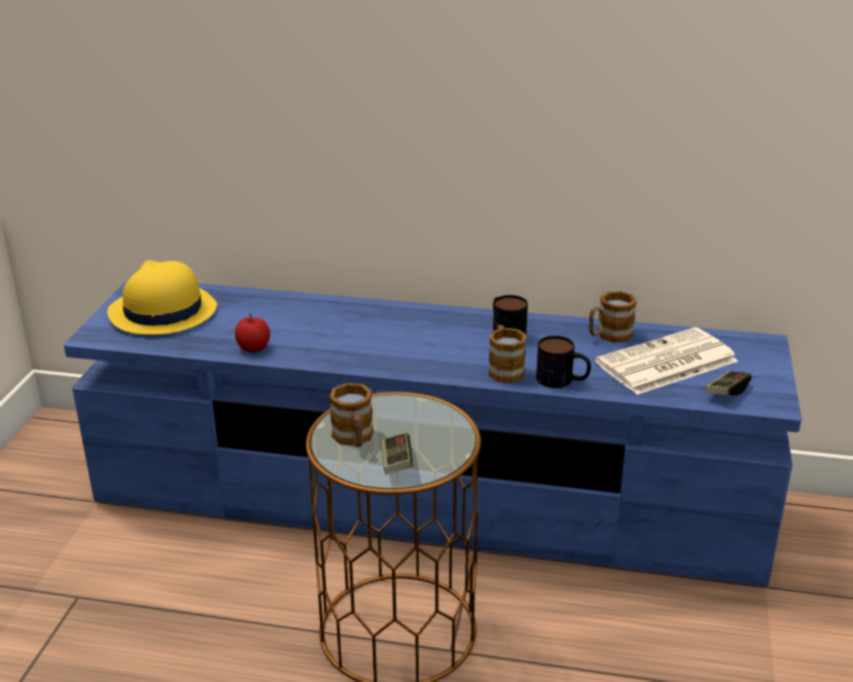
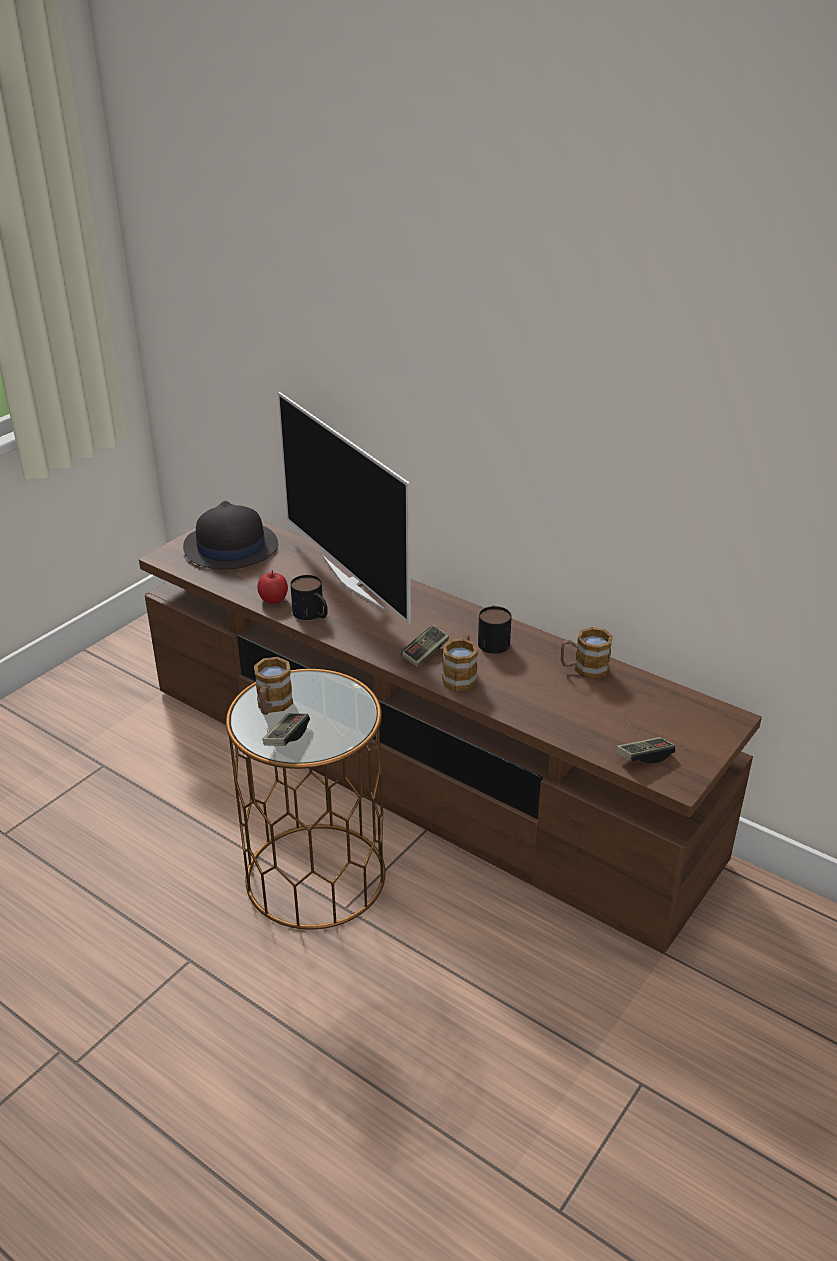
camera: 25 degrees right, 5 degrees up
(162, 312) = (230, 547): yellow hat -> black hat
(324, 314) = (354, 582): none -> television
(427, 499) = (418, 770): blue tv stand -> brown tv stand
(452, 358) = (425, 653): none -> game controller
(562, 380) = (502, 701): mug -> mug (312, 614)
(665, 363) = (612, 712): newspaper -> none

